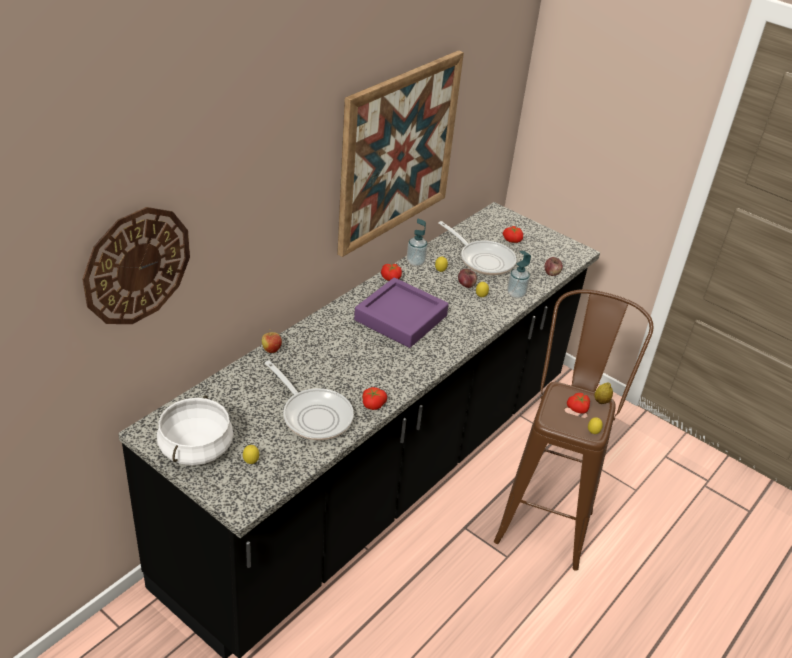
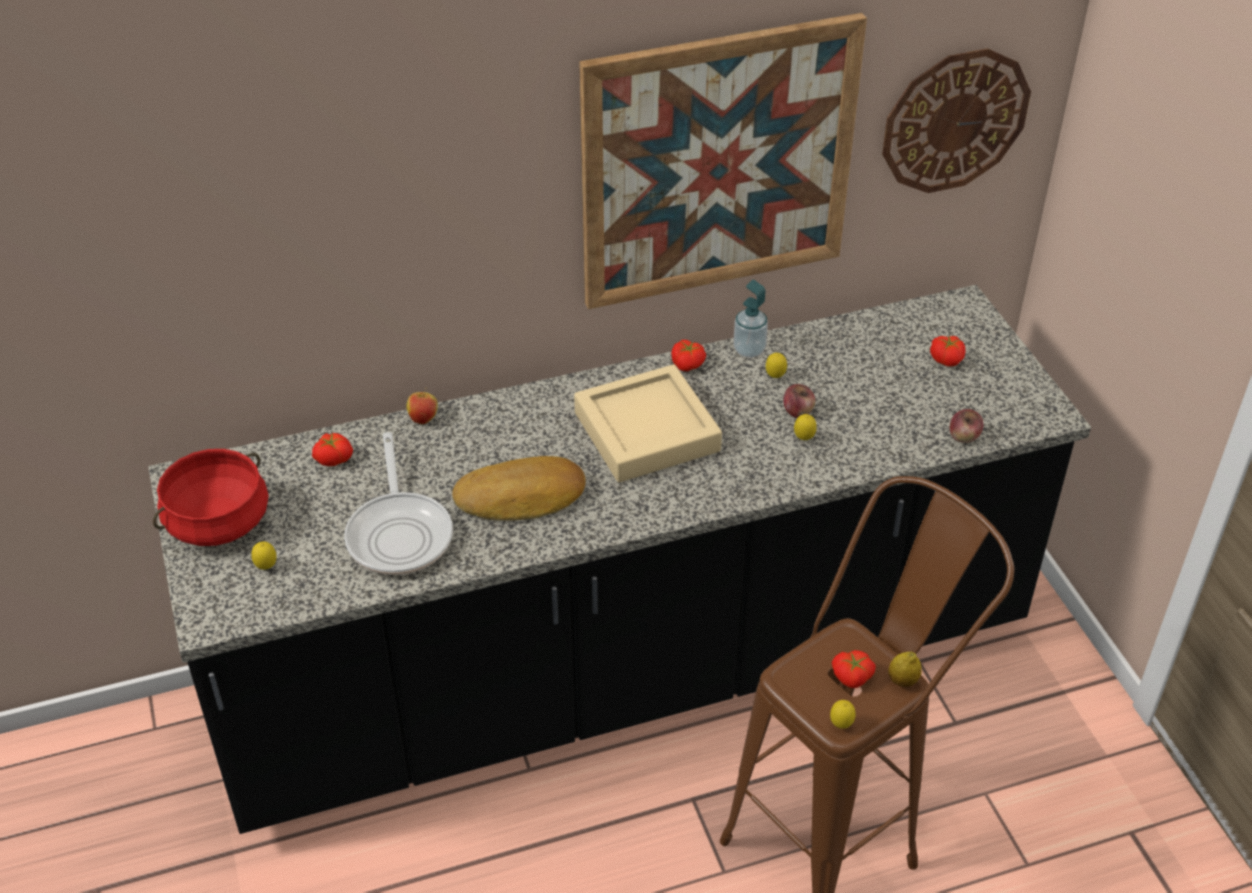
camera: 35 degrees right, 5 degrees up
(137, 266) = (171, 245): wall clock -> wall clock (955, 121)
(195, 448) = (218, 521): white cooking pot -> red cooking pot
(365, 373) = (522, 497): none -> bread
(372, 404) = (492, 547): tomato -> tomato (333, 458)
(400, 318) = (646, 432): purple tray -> beige tray
(483, 259) = (865, 379): frying pan -> none
(516, 294) = (868, 452): soap dispenser -> none

